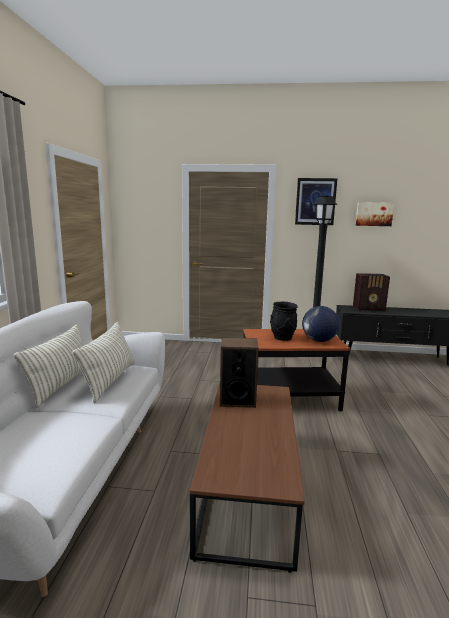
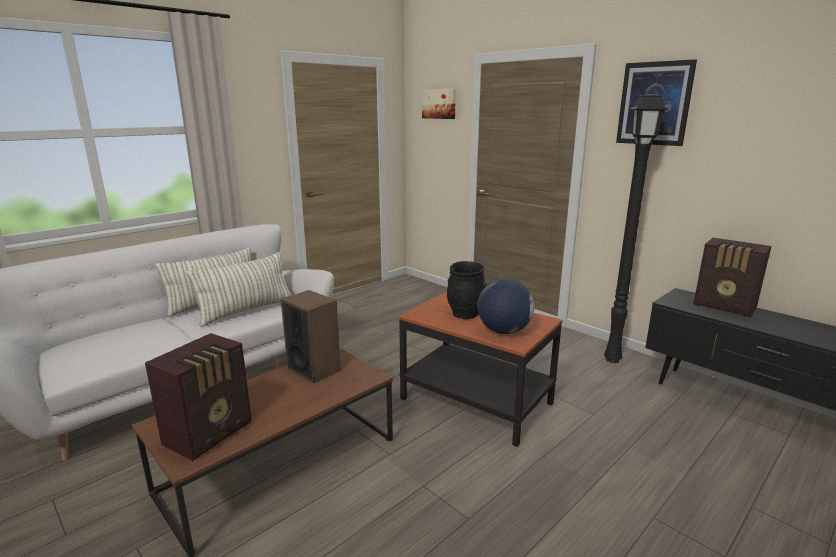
camera: 40 degrees right, 5 degrees up
(261, 463) = (211, 433): none -> radio
(374, 214) = (768, 127): picture -> picture (439, 104)

